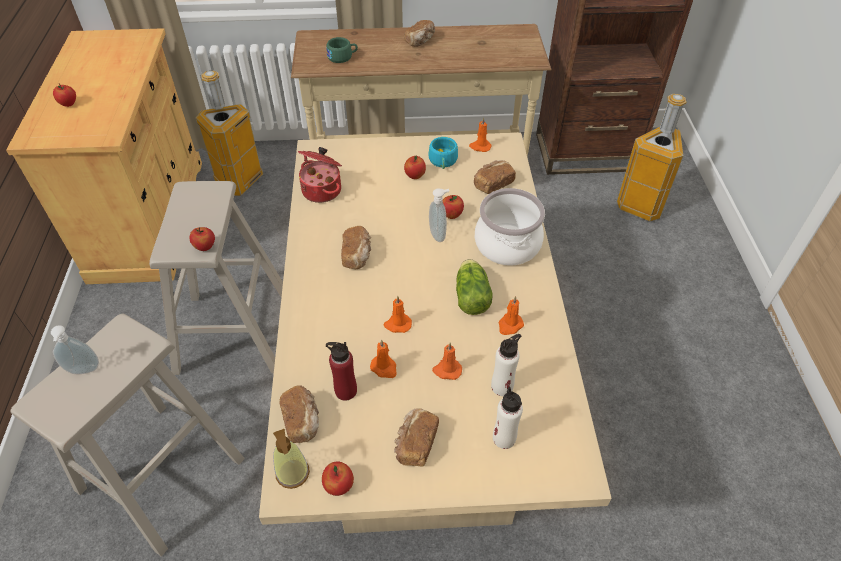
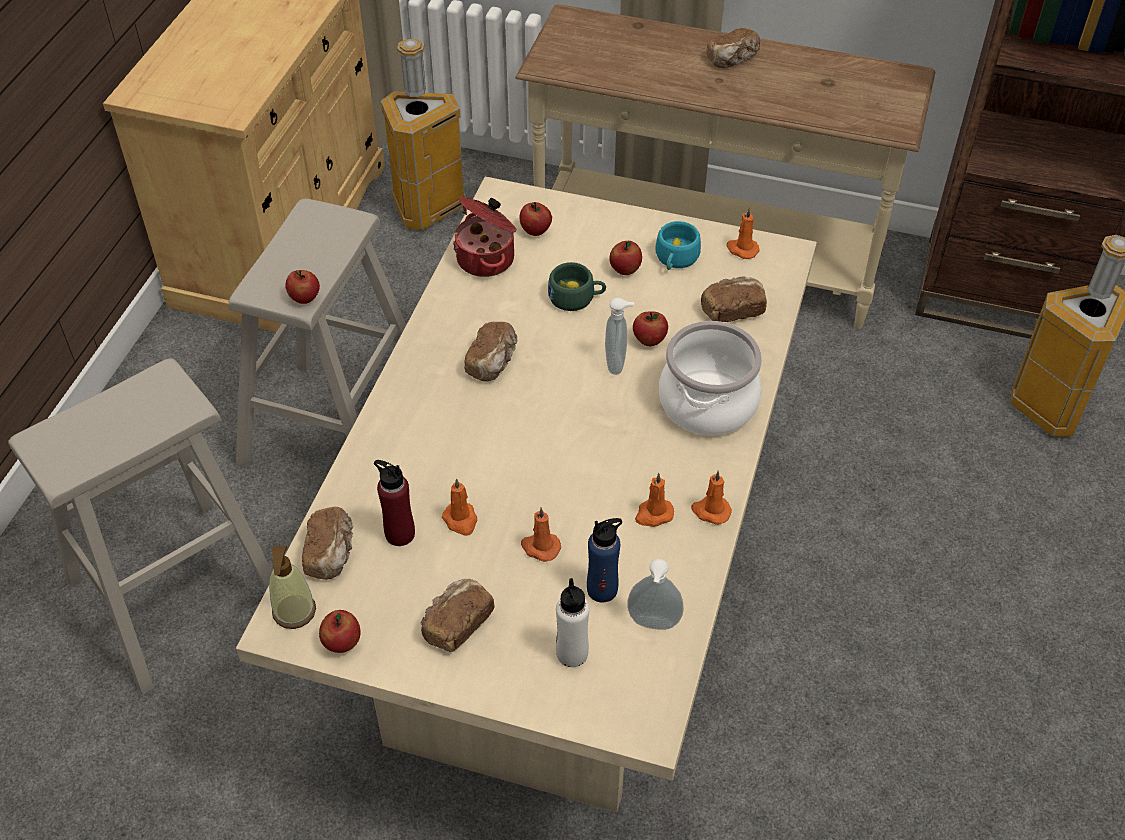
camera: 20 degrees right, 0 degrees up
(69, 104) = (200, 54): apple -> apple (535, 231)
(84, 371) = (104, 418): soap dispenser -> soap dispenser (653, 625)
(342, 57) = (603, 61): green cup -> green cup (576, 297)
(397, 324) = (503, 470): orange candle -> orange candle (710, 511)
(471, 295) = (622, 459): lettuce -> none
(502, 386) = (602, 589): white bottle -> blue bottle

